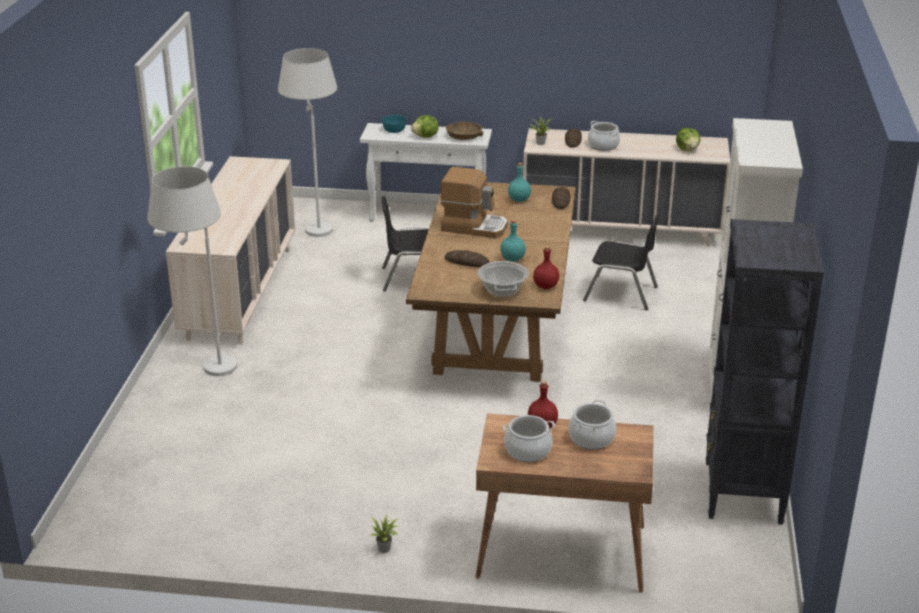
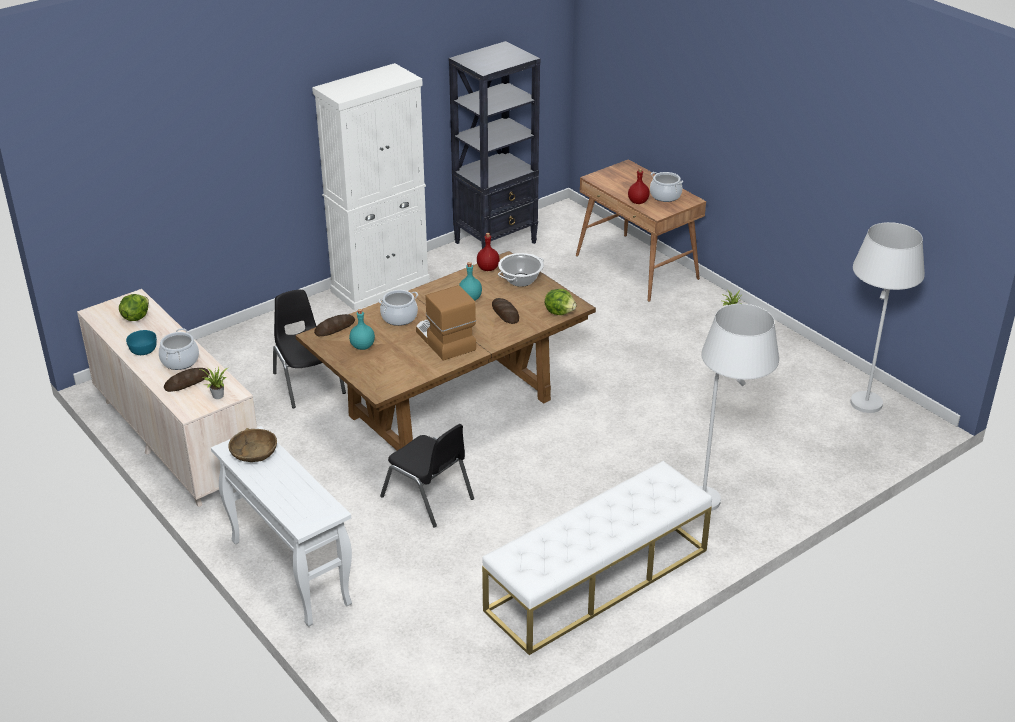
camera: 135 degrees left, 5 degrees up
(240, 292) = (597, 580): beige dresser -> white bench
(315, 224) = (406, 639): white floor lamp -> white floor lamp (861, 413)
(394, 130) = (295, 507): turquoise bowl -> turquoise bowl (143, 350)
(425, 137) = (287, 475): lettuce -> lettuce (559, 312)
(591, 438) = (622, 186): cooking pot -> cooking pot (399, 317)

